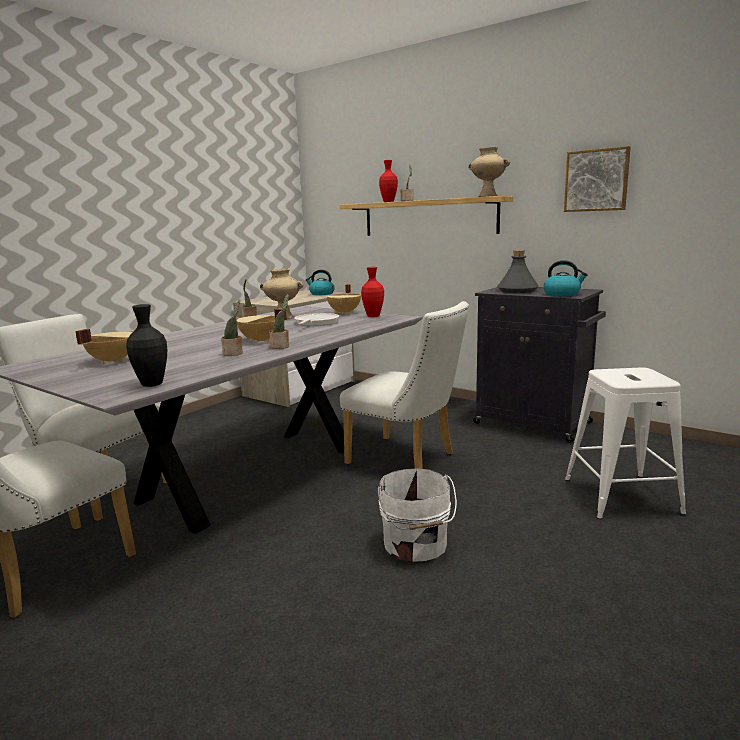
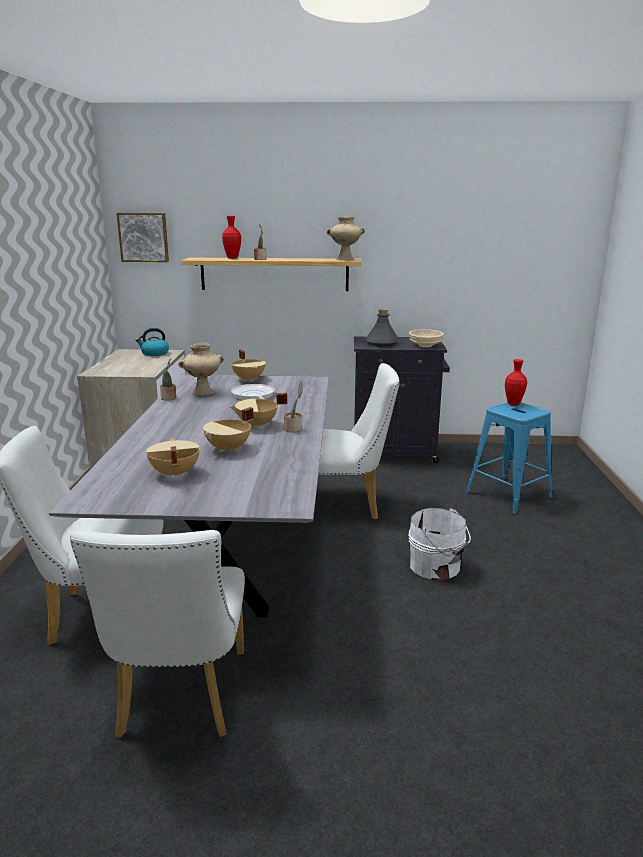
camera: 35 degrees left, 5 degrees up
(152, 384) = (288, 488): black vase -> none
(193, 352) = (229, 449): none -> beige cooking pot
(234, 354) = (272, 444): potted plant -> none
(373, 316) = (287, 381): red vase -> red vase (513, 404)
(562, 294) = (424, 346): kettle -> beige bowl
(596, 180) = (432, 250): picture -> picture (144, 237)
(620, 495) = (508, 495): white stool -> blue stool

